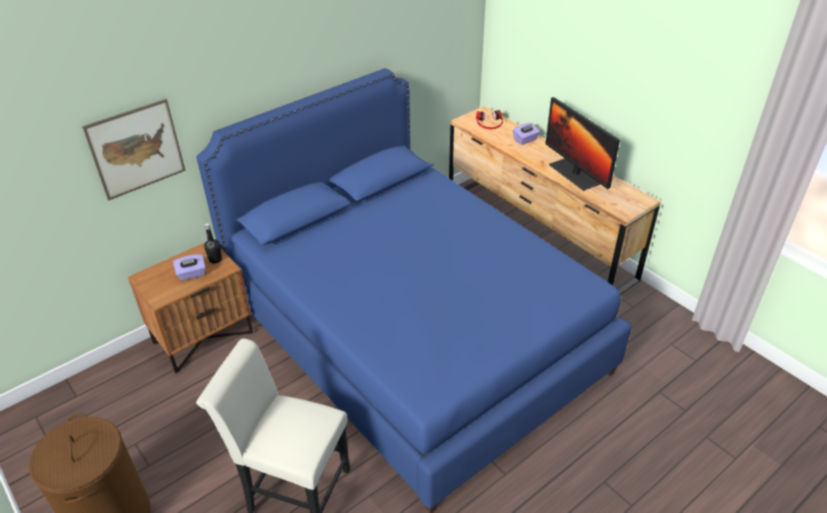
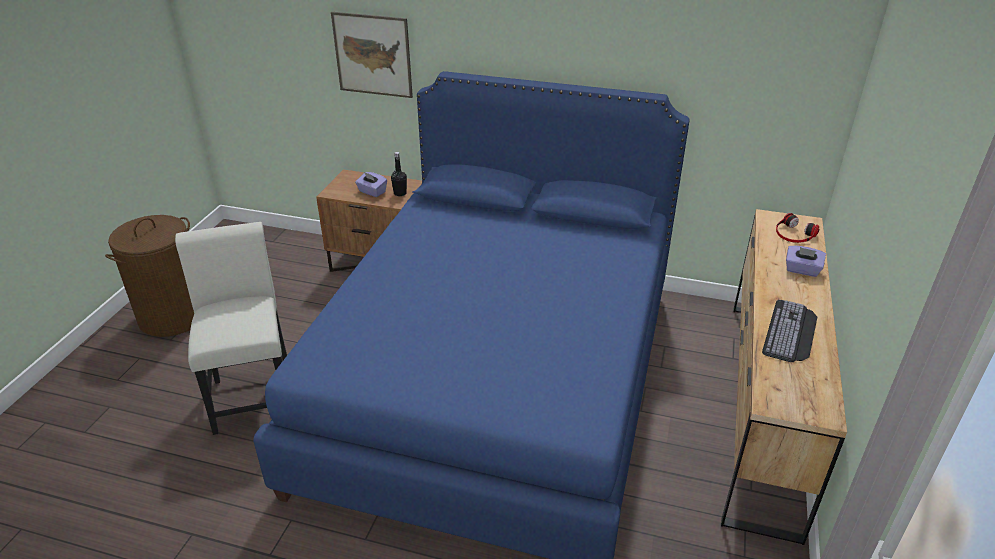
camera: 55 degrees right, 5 degrees down
(575, 174) = (791, 332): monitor -> keyboard

